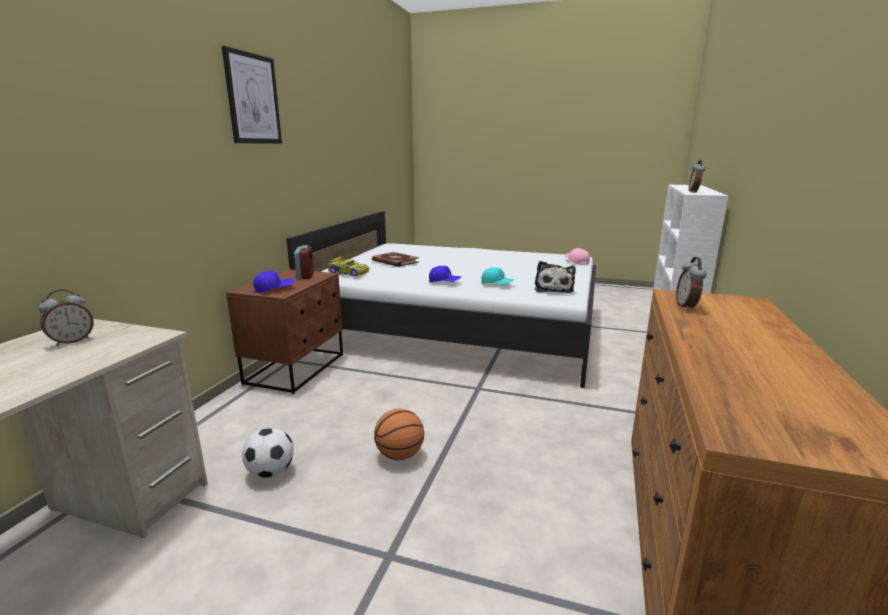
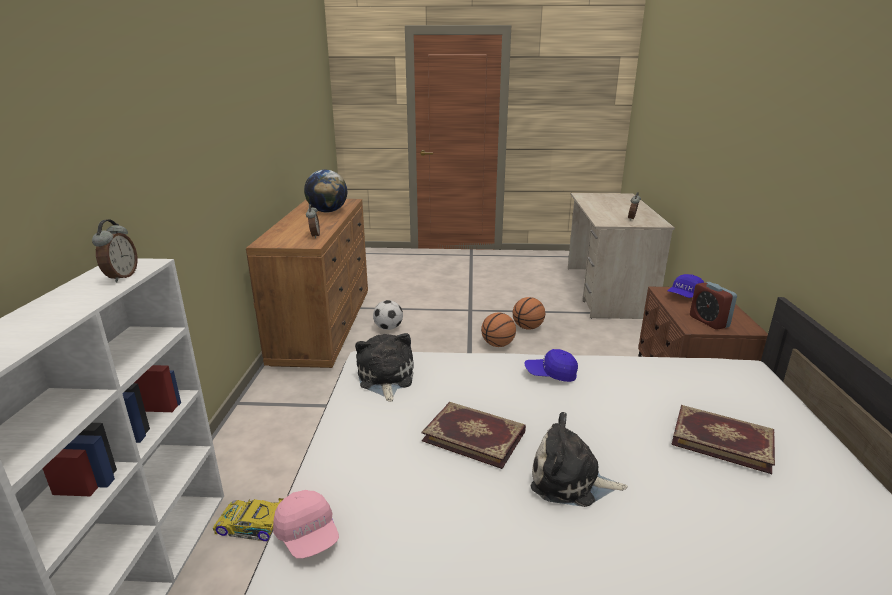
camera: 165 degrees right, 5 degrees up
(253, 99) = (825, 92): picture -> none
(271, 472) = (565, 327): football -> football (388, 328)
(327, 481) = (527, 327): none -> basketball
(348, 272) = (722, 376): toy car -> toy car (253, 525)
(472, 262) = (570, 481): none -> plush toy
(497, 284) = (471, 380): turquoise cap -> none
(505, 270) = (474, 435): none -> book
(745, 373) = (327, 211): none -> globe

